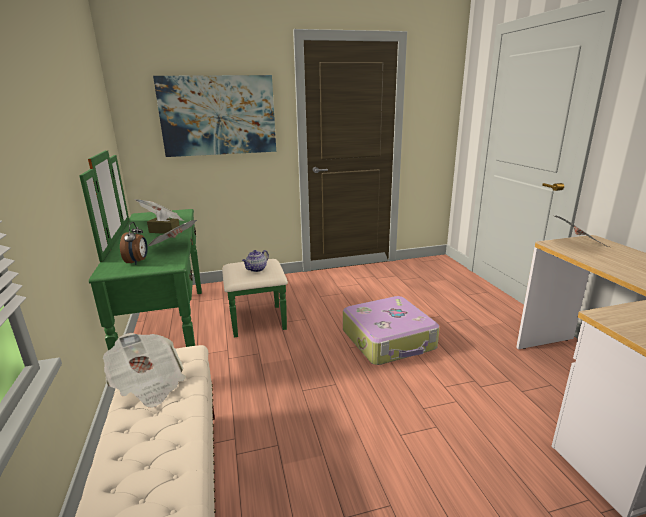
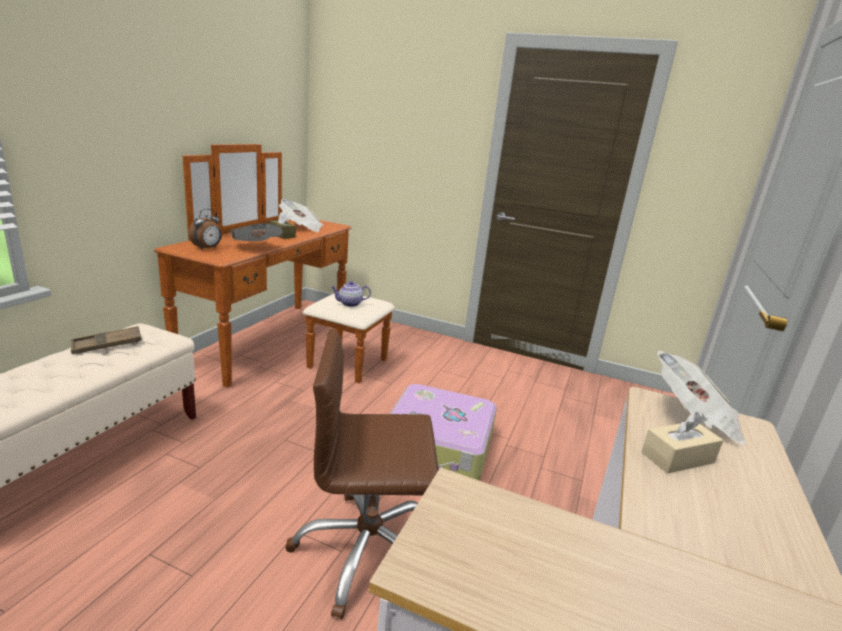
camera: 35 degrees right, 0 degrees up
(148, 384) = (107, 344): newspaper -> brown tray
(191, 329) = (286, 345): green dresser -> brown dresser
(218, 116) = (402, 130): picture -> none
(446, 417) = (367, 551): none -> brown office chair
(610, 262) = (677, 458): none -> beige tissue box

